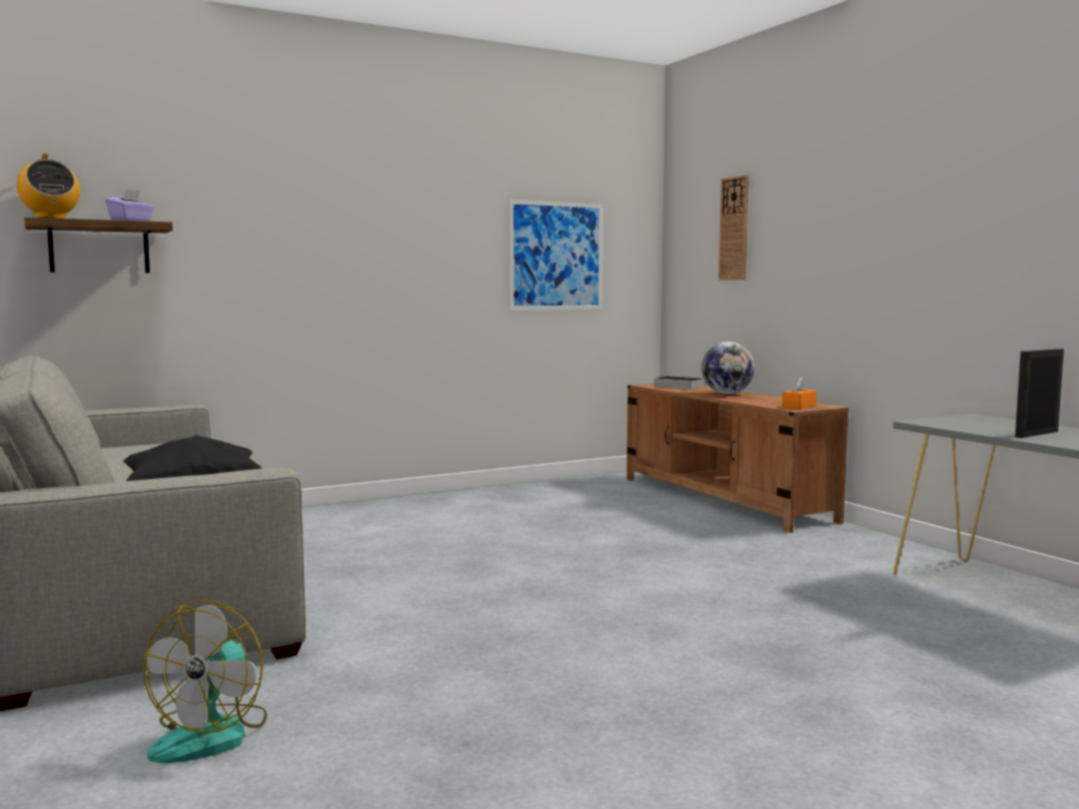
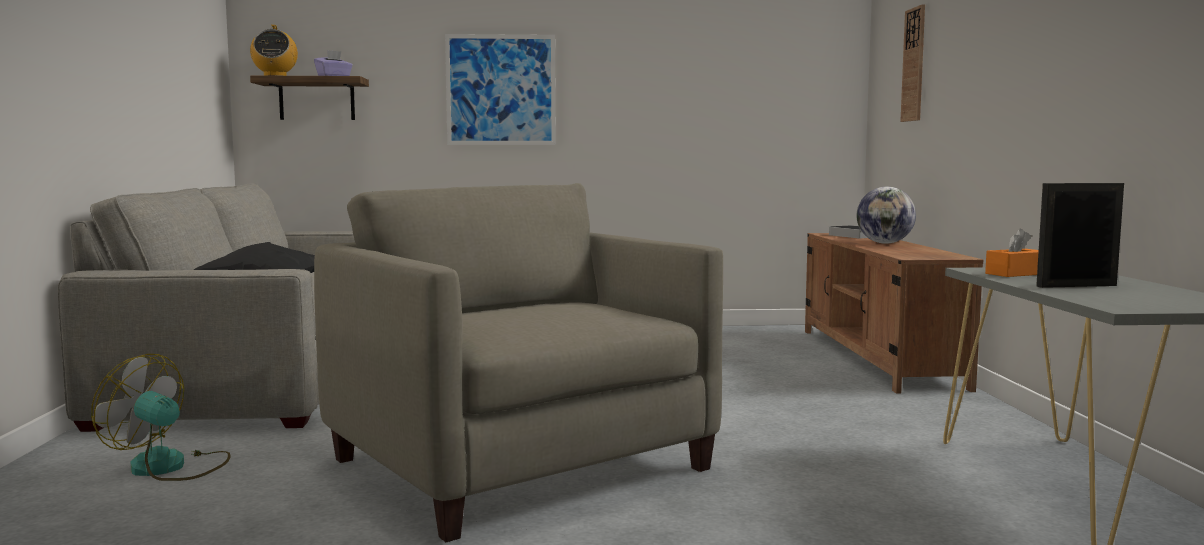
camera: 25 degrees right, 0 degrees up
(212, 734) = (170, 467): fan -> fan turned 75 degrees clockwise
(556, 256) = (739, 101): picture -> picture (501, 90)
(597, 656) = (521, 464): none -> beige armchair
(799, 406) = (923, 256): orange tissue box -> orange tissue box (1015, 274)

